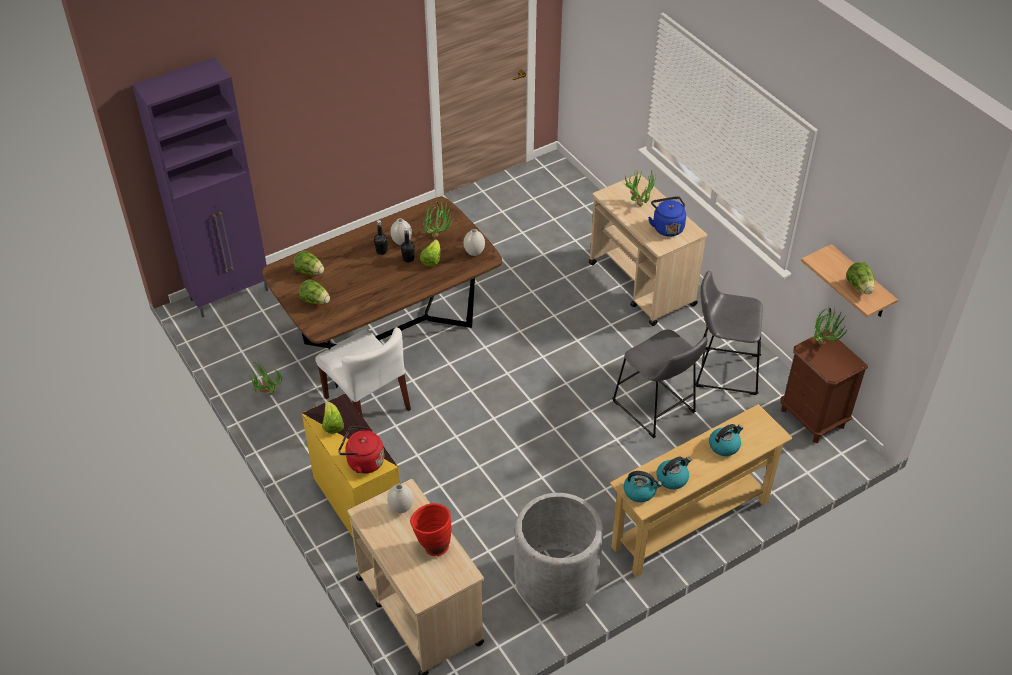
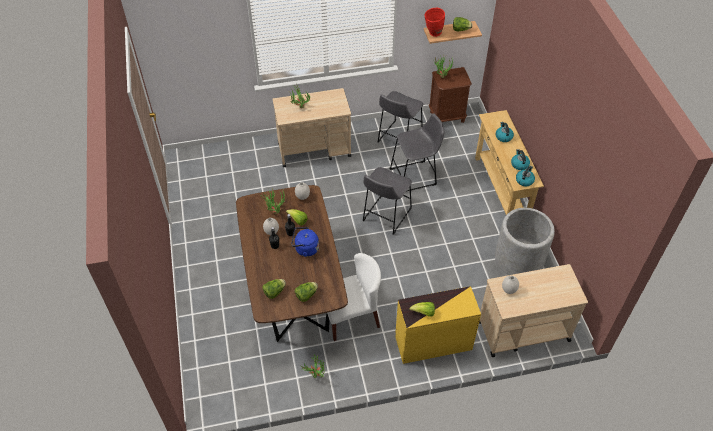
camera: 70 degrees left, 5 degrees up
(230, 295) = (201, 380): purple cabinet -> none
(363, 462) = (461, 303): red kettle -> none
(432, 545) = (540, 282): red vase -> red vase (433, 34)
(558, 394) = (385, 216): none -> grey stool
(667, 227) = (327, 102): blue kettle -> blue kettle (305, 249)

